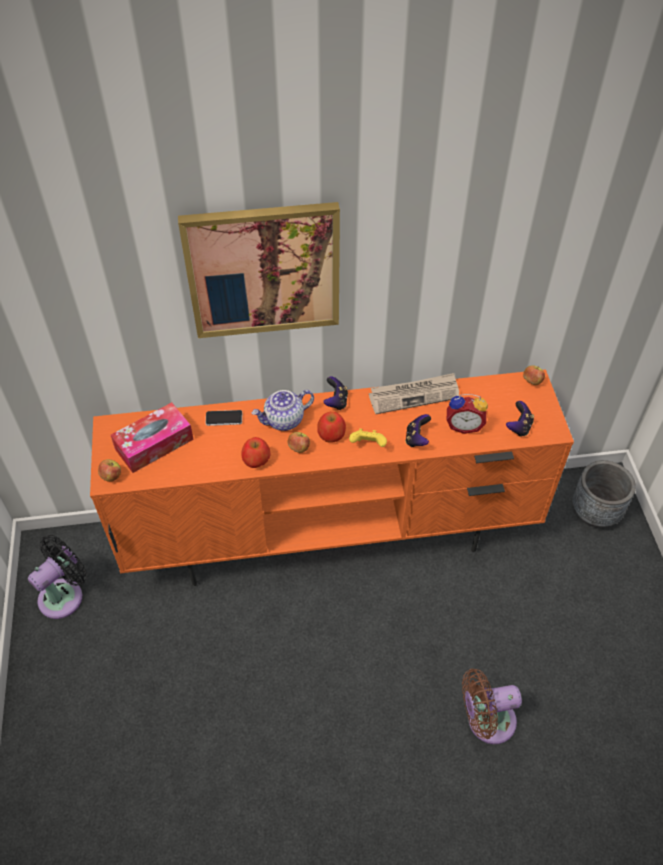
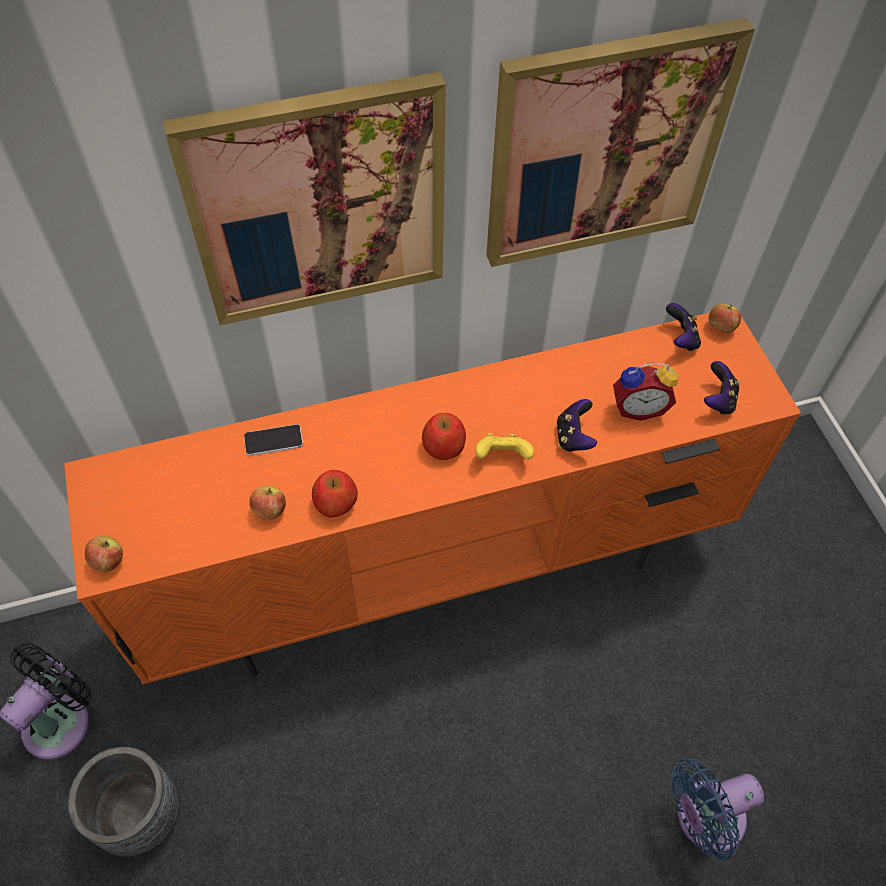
camera: 10 degrees left, 5 degrees up
(154, 444) = (170, 497): tissue box -> none
(284, 420) = (367, 433): teapot -> none
(299, 448) = (398, 475): apple -> apple (269, 510)
(336, 401) = (441, 393): game controller -> game controller (680, 339)
(414, 395) = (555, 368): newspaper -> none
(444, 253) = (605, 146): none -> picture
(486, 721) = (703, 818): brown fan -> blue fan
(594, 512) = (789, 489): grey planter -> grey planter (140, 814)

